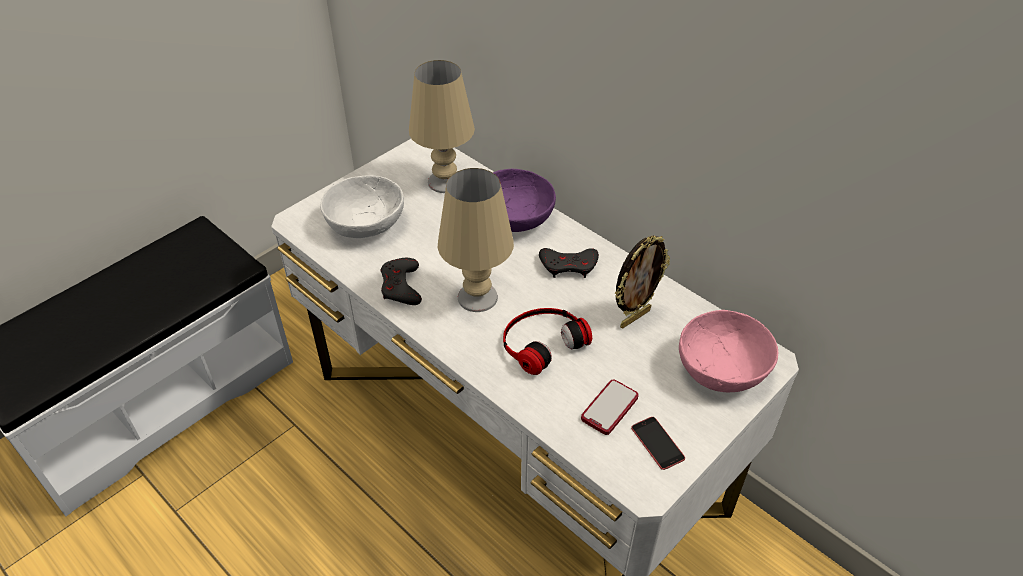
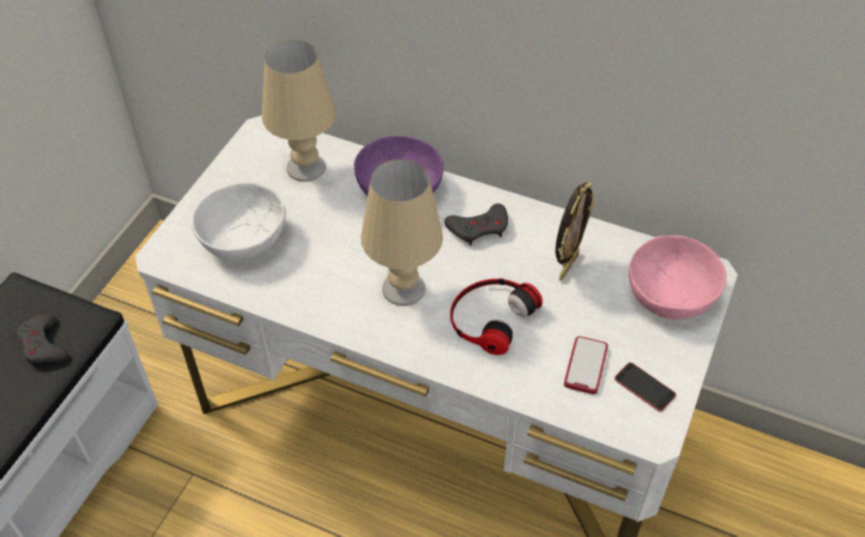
camera: 20 degrees left, 5 degrees up
(401, 286) = (318, 299): grey game controller -> grey game controller (43, 344)

